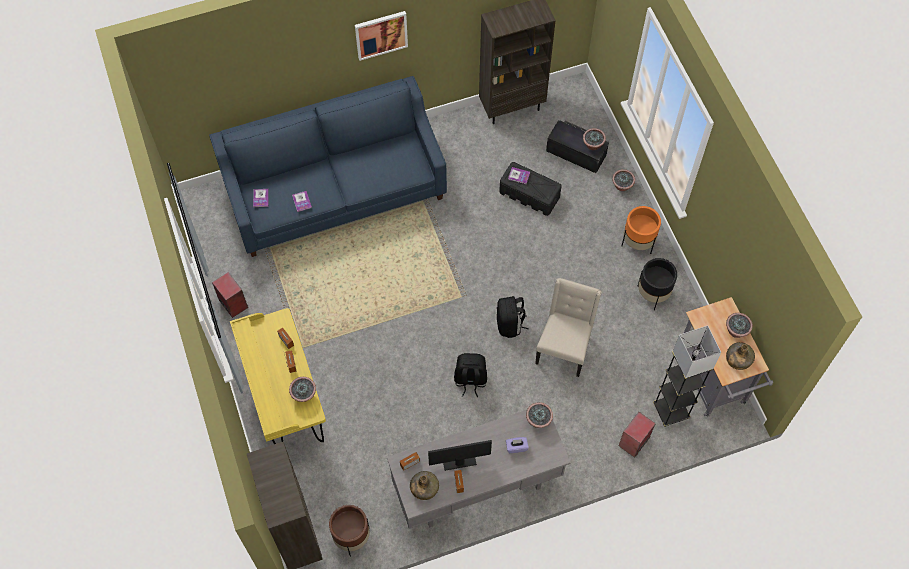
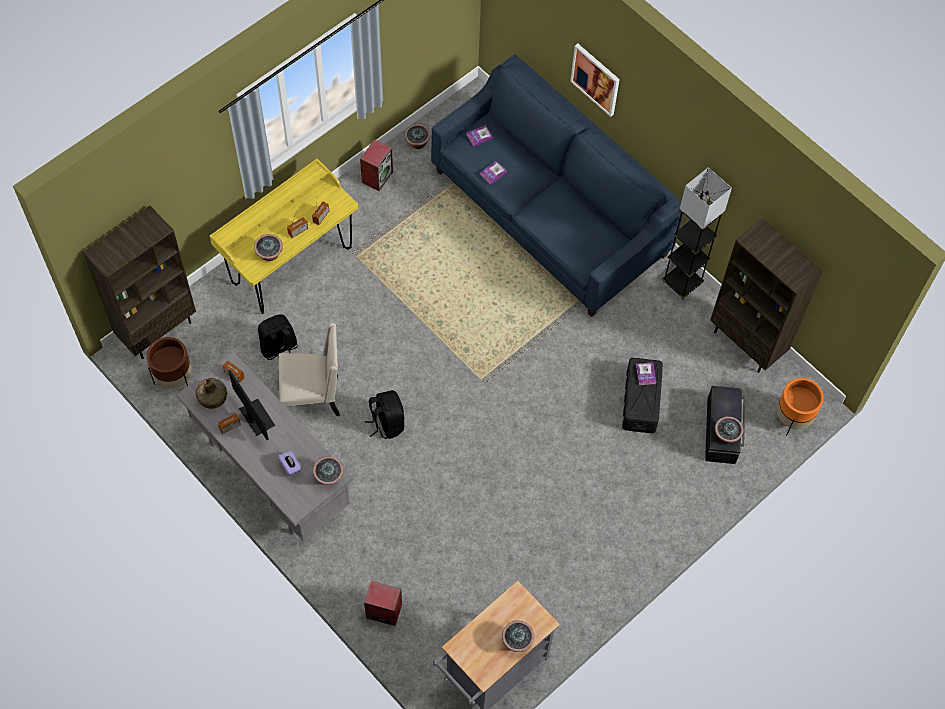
camera: 65 degrees right, 0 degrees up
(381, 34) = (675, 132): picture -> picture (596, 79)
(510, 324) = (469, 438): black backpack -> black backpack (279, 349)
(563, 348) = (465, 502): beige chair -> beige chair (313, 397)
(622, 186) = (701, 494): potted plant -> potted plant (417, 143)
(638, 242) = (635, 536): orange planter -> orange planter (792, 418)
(653, 294) = (575, 573): black planter -> none
(671, 411) = (437, 638): grey floor lamp -> grey floor lamp (682, 282)
(737, 359) = (481, 654): green bottle -> none

